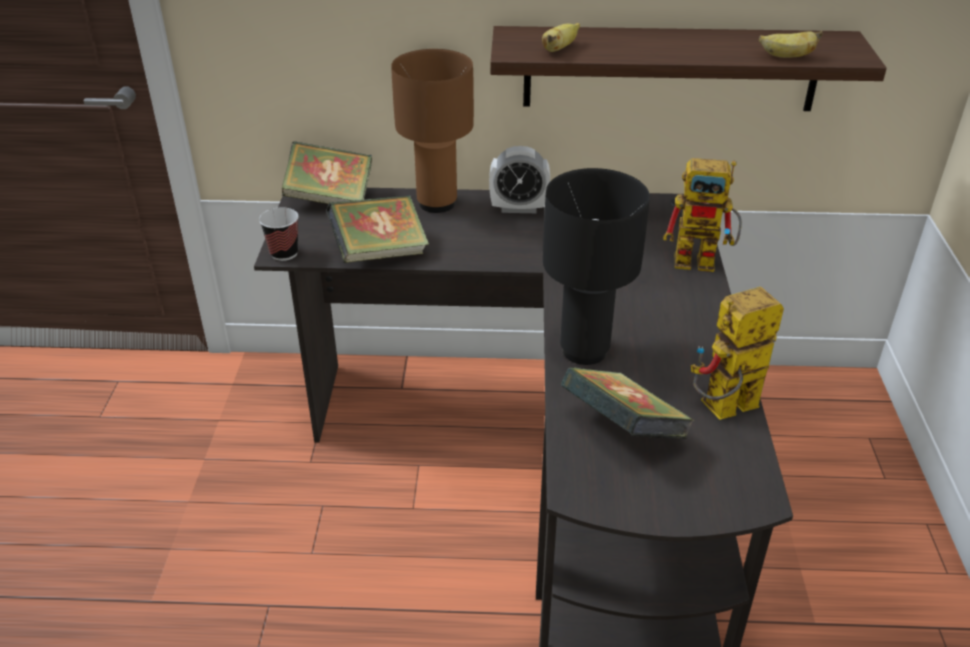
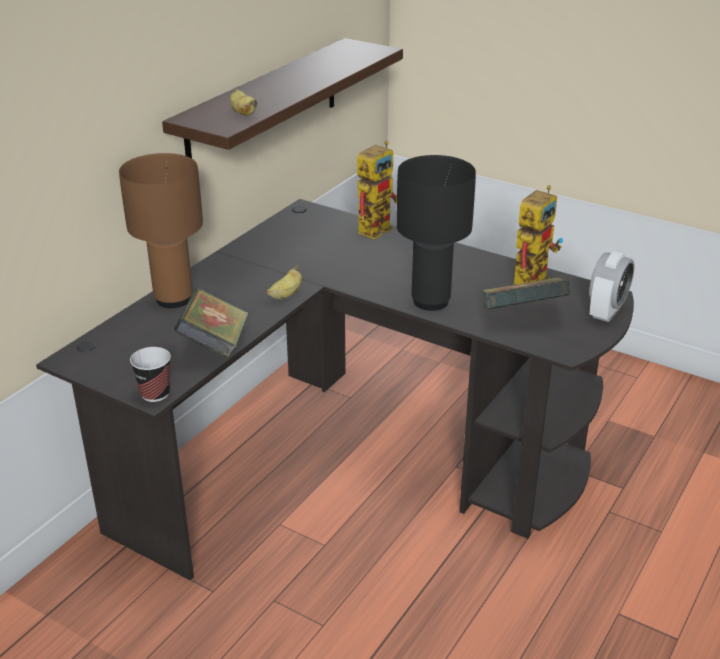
camera: 60 degrees left, 5 degrees down
(330, 199) = (95, 347): book -> none
(519, 208) = (228, 268): alarm clock -> alarm clock (606, 312)
(723, 411) = (531, 278): toy robot -> toy robot turned 150 degrees counterclockwise
(787, 56) = (354, 63): banana -> banana (286, 295)

